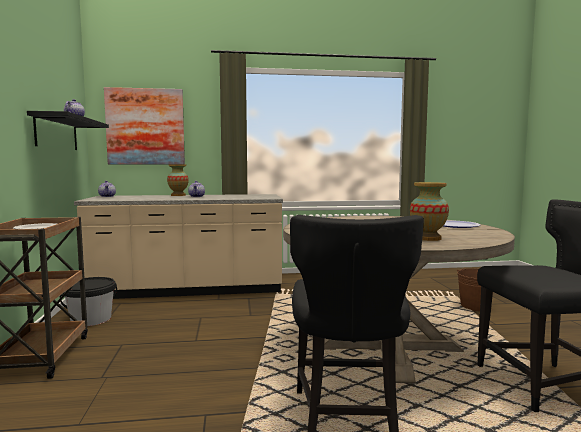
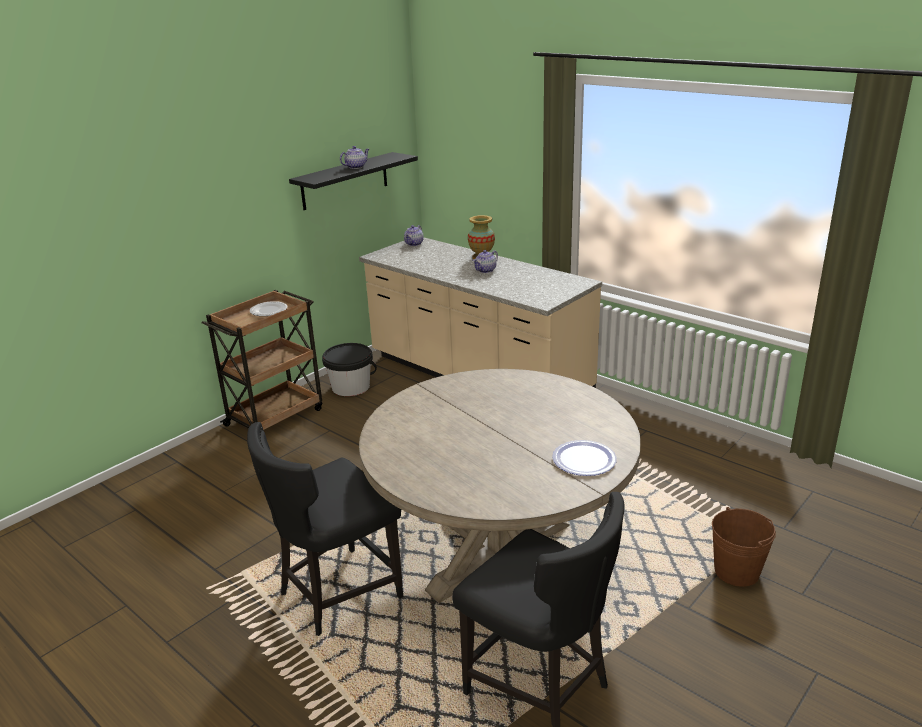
camera: 50 degrees right, 20 degrees up
(145, 126) = (470, 152): picture -> none
(428, 238) = (454, 471): vase -> none

